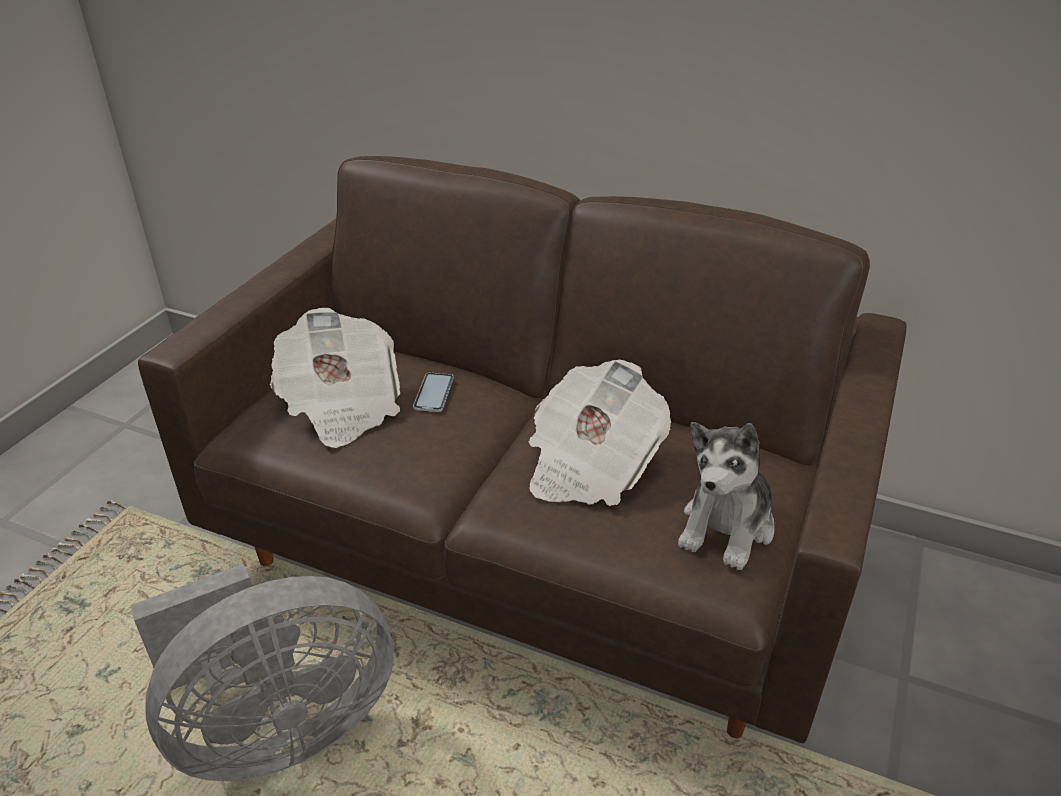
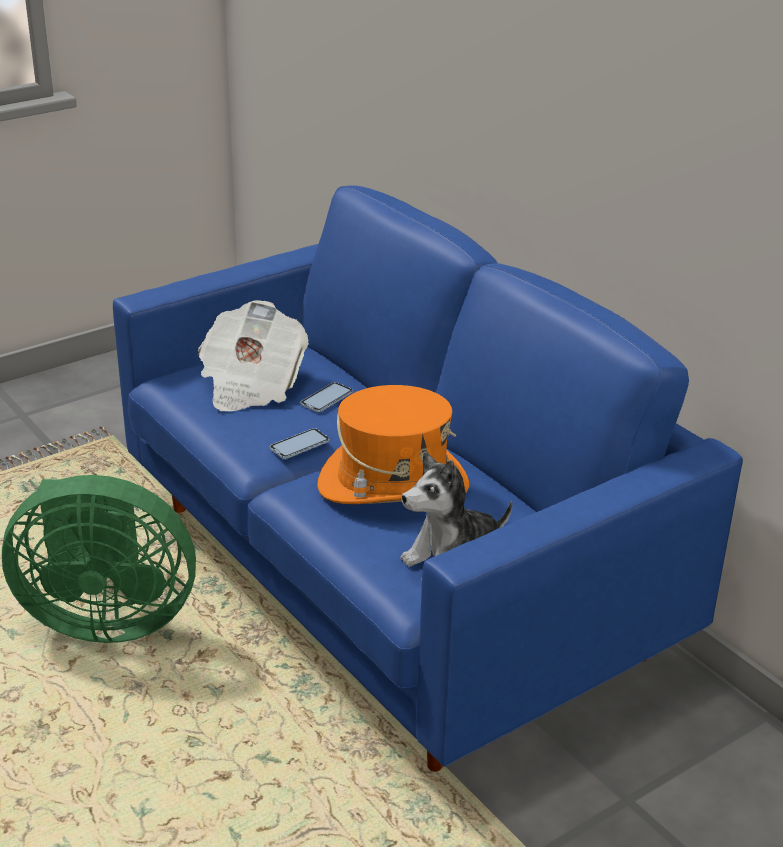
camera: 30 degrees right, 5 degrees down
(278, 729) = (106, 618): grey fan -> green fan
(453, 456) = (299, 445): none -> phone
(531, 550) = (390, 581): brown sofa -> blue sofa
(590, 464) = (393, 485): newspaper -> orange hat

